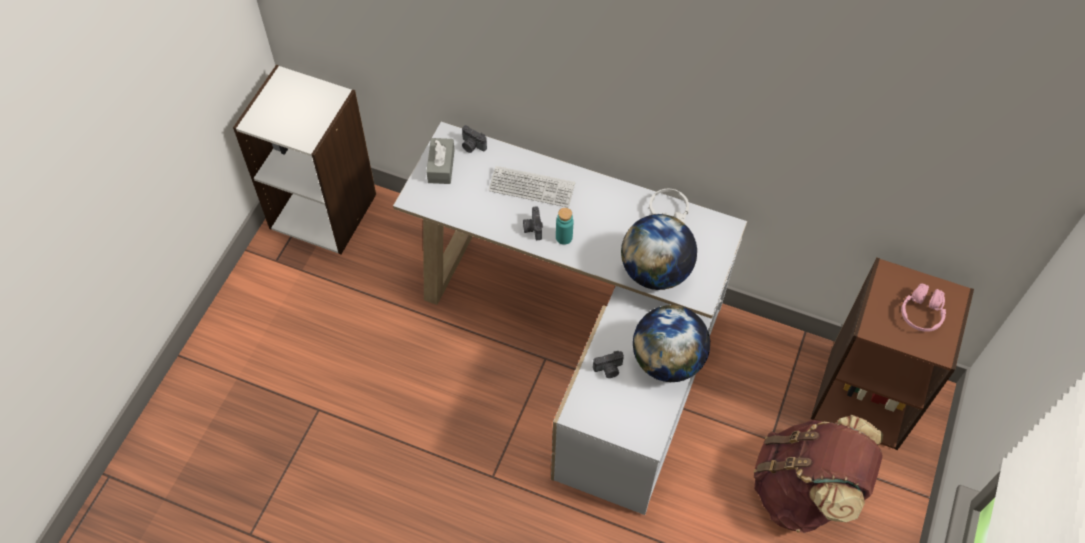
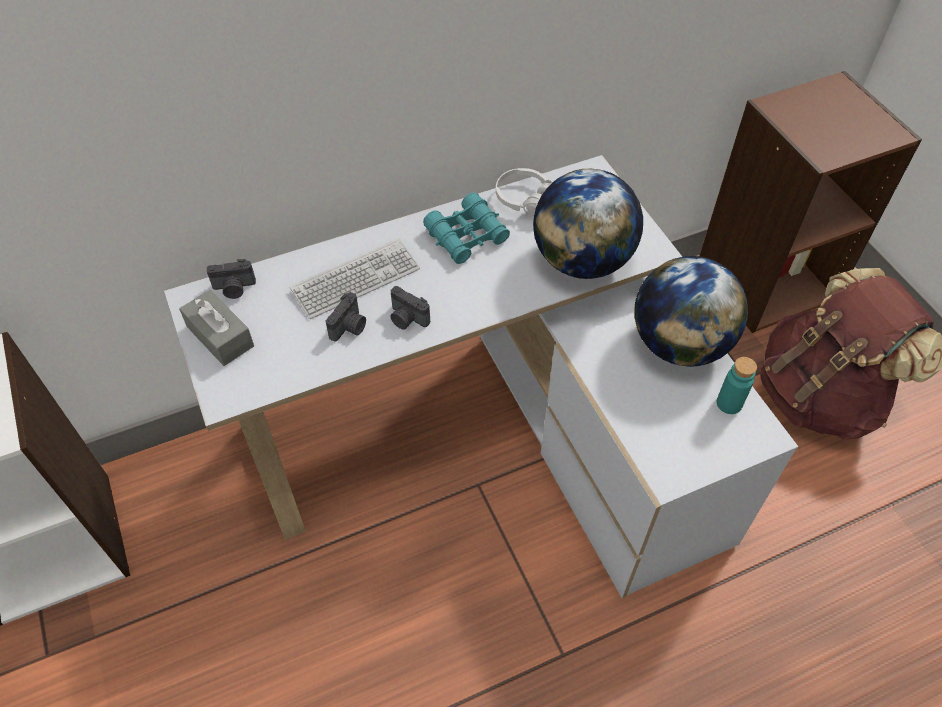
camera: 45 degrees left, 5 degrees down
(564, 237) = (451, 301): turquoise bottle -> turquoise bottle (729, 403)
(609, 369) = (640, 402): camera -> camera (349, 327)
(613, 208) = (467, 236): none -> turquoise binoculars
(921, 313) = (839, 116): pink headphones -> none

